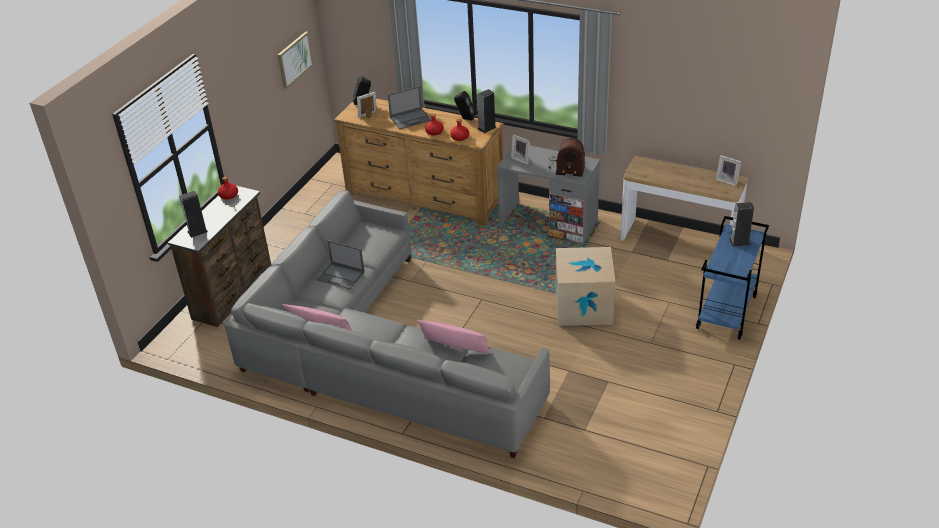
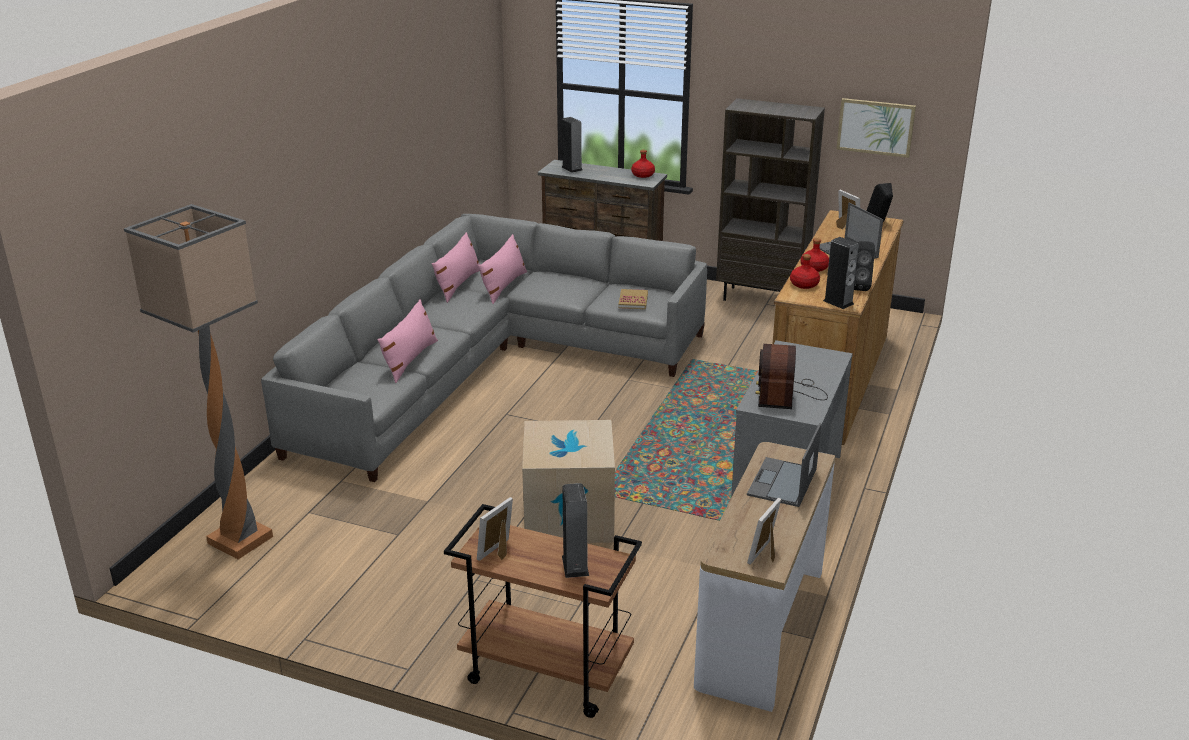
camera: 85 degrees right, 10 degrees down
(295, 215) = (761, 298): none -> brown bookcase
(325, 309) = (503, 286): none -> pink pillow
(341, 276) = (561, 287): laptop -> laptop (782, 483)
(373, 241) = (633, 301): none -> book
(521, 159) = (801, 358): picture frame -> picture frame (499, 552)
(620, 462) = (238, 540): none -> floor lamp
(727, 313) = (544, 673): blue cart -> brown cart

